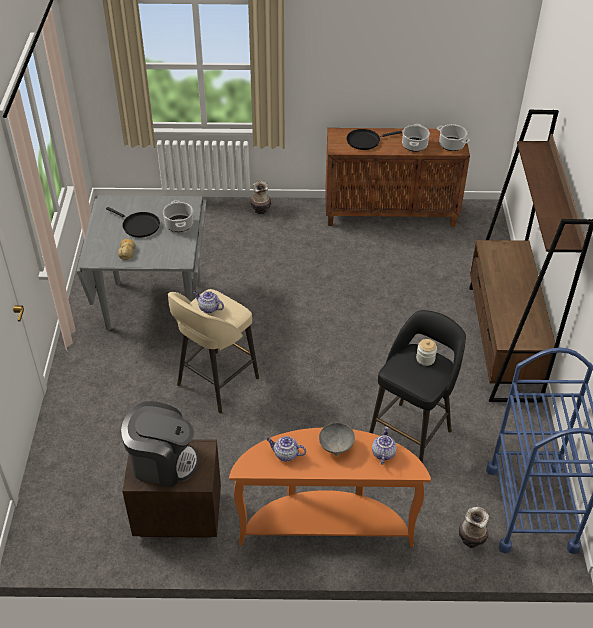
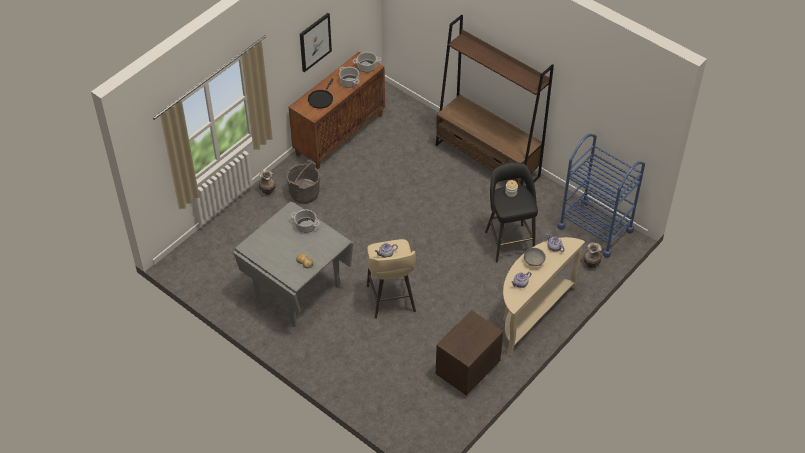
camera: 50 degrees left, 5 degrees up
(139, 226) = (286, 244): black frying pan -> none
(162, 462) = (465, 340): coffee machine -> none
(286, 235) = (304, 193): none -> grey bucket
(326, 525) = (531, 313): orange console table -> beige console table
(392, 65) = (315, 42): none -> picture

